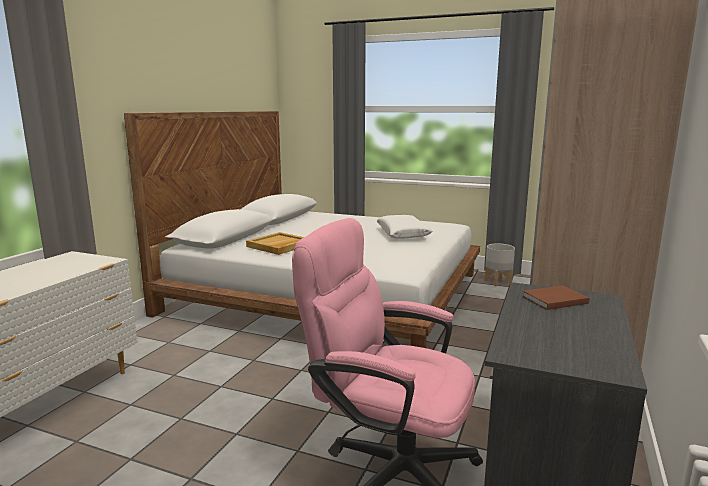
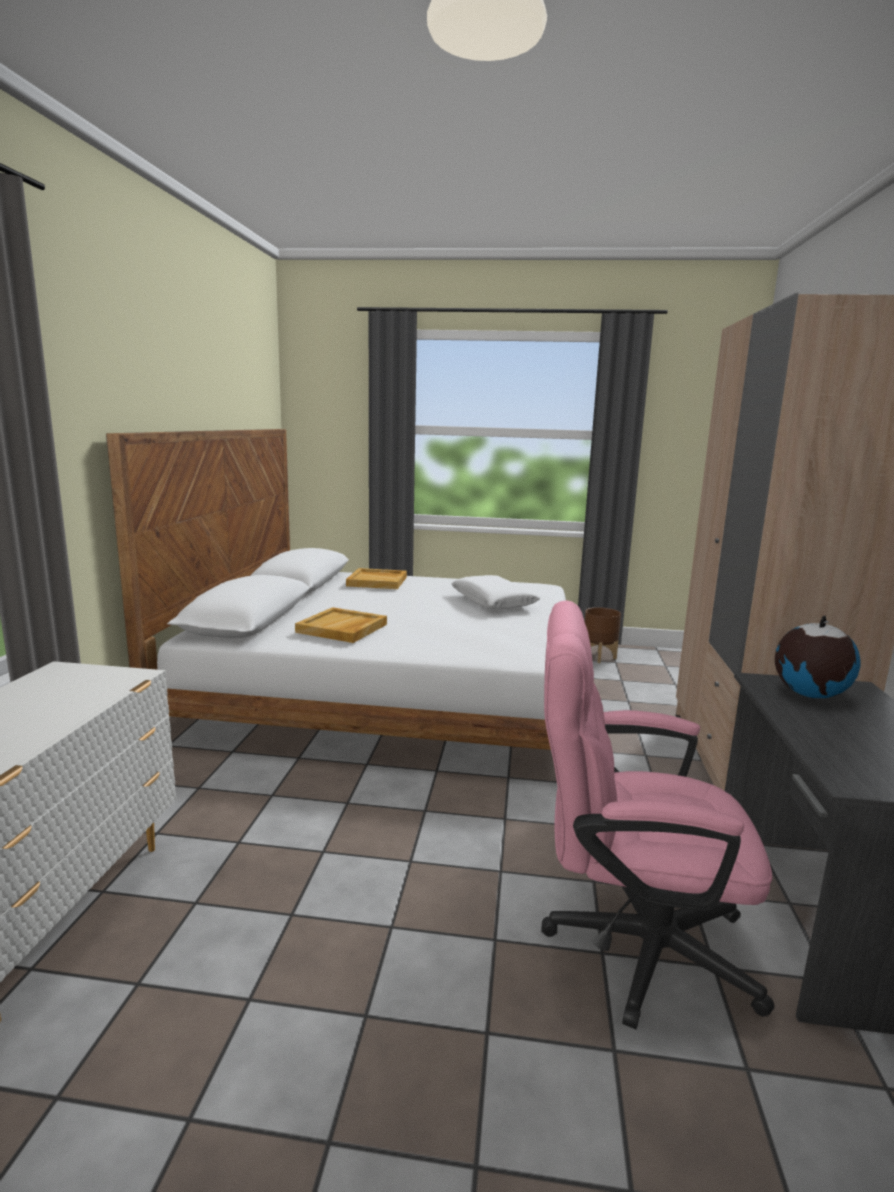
camera: 15 degrees left, 0 degrees up
(330, 218) = (378, 581): none -> beige tray
(498, 282) = (599, 657): grey planter -> brown planter
(553, 300) = (809, 695): brown book -> globe

